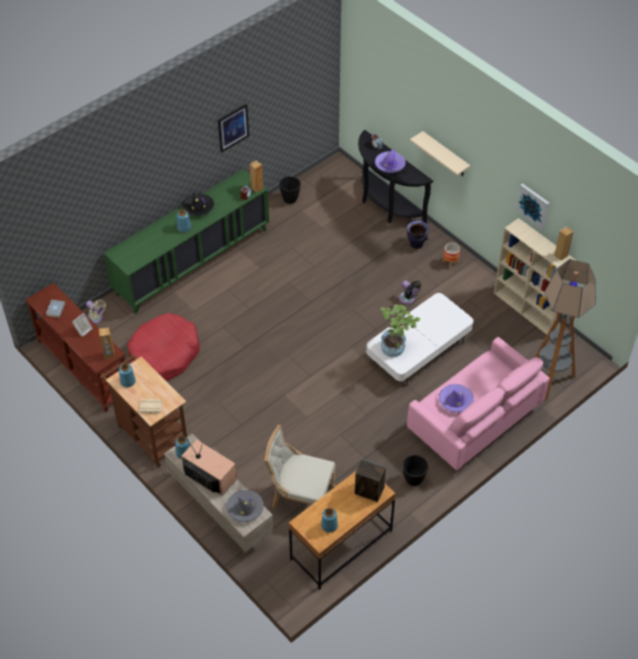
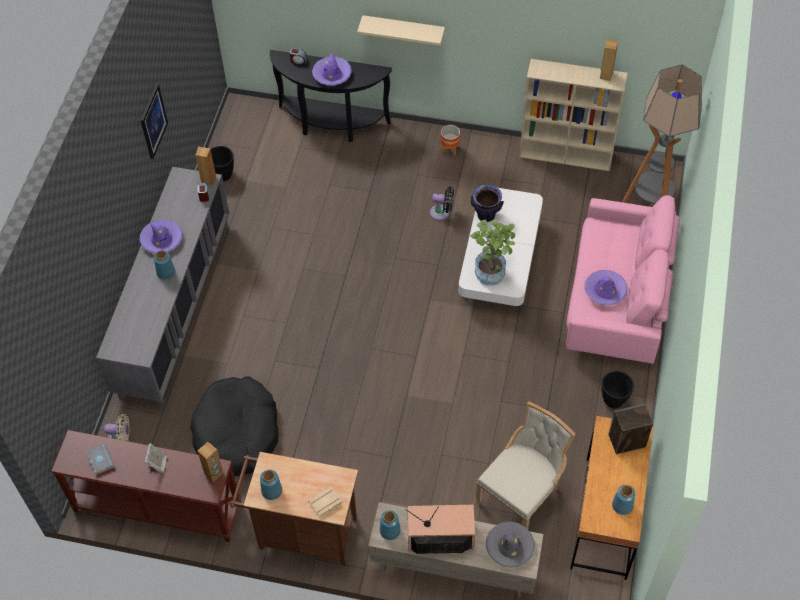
camera: 35 degrees left, 5 degrees up
(164, 355) = (237, 433): red dog bed -> black dog bed
(192, 262) = (174, 308): green cabinet -> grey cabinet
(198, 207) = (162, 239): black hat -> purple hat
(300, 498) = (521, 495): beige chair -> beige chair turned 150 degrees clockwise
(416, 244) = (399, 149): vase -> vase (486, 215)
(533, 205) = (550, 35): picture -> none

